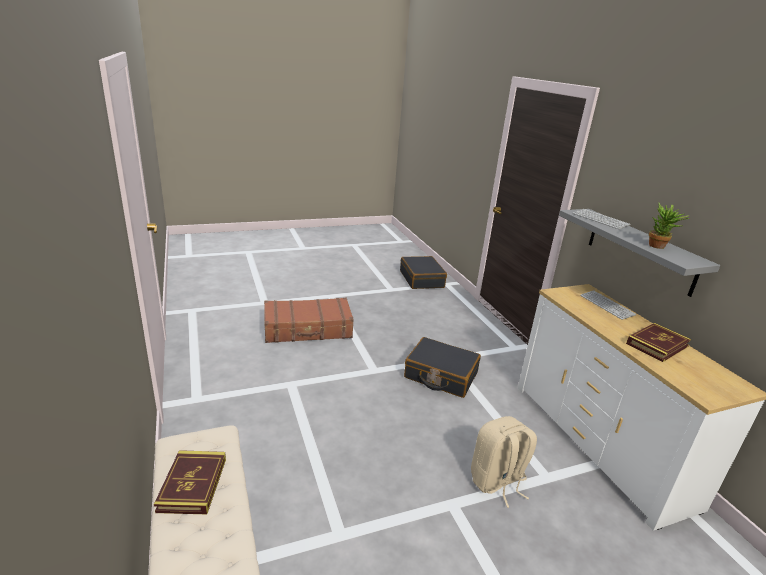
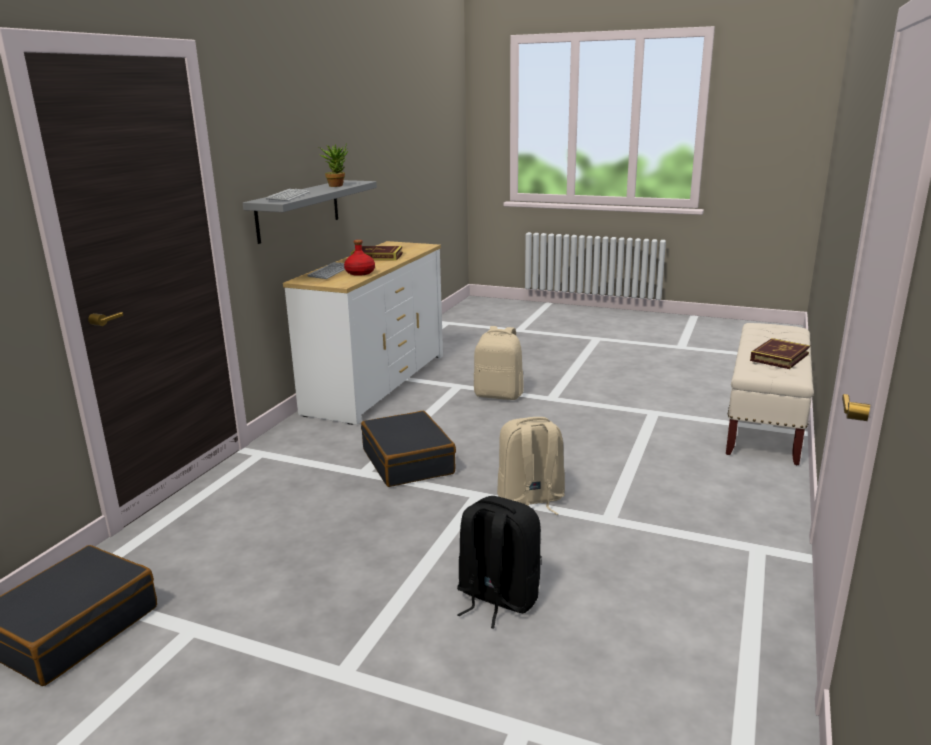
camera: 135 degrees left, 5 degrees down
(308, 329) = (496, 598): brown suitcase -> black backpack
(344, 379) = (530, 500): none -> beige backpack
(587, 311) = (359, 273): none -> red bottle

